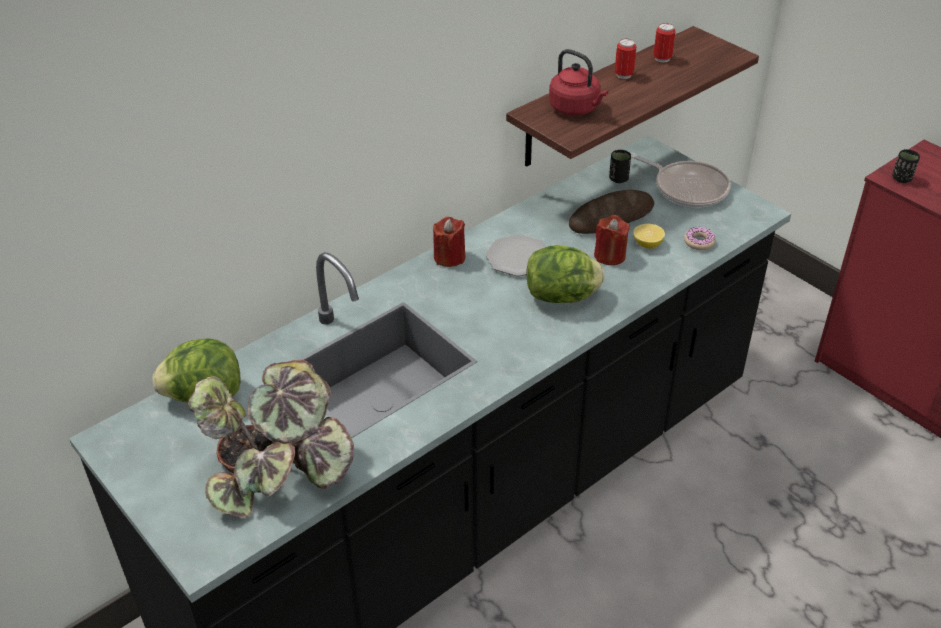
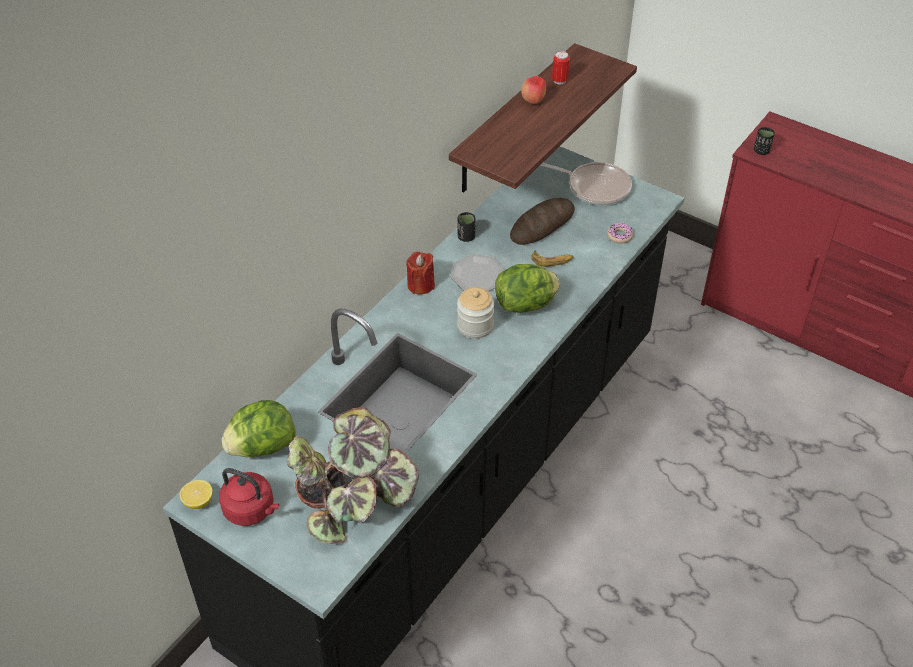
camera: 15 degrees left, 5 degrees up
(494, 310) = (475, 326): none -> jar
(576, 109) = (505, 141): red kettle -> red kettle (251, 510)
(609, 256) = (552, 261): red candle -> banana
(618, 179) = (536, 187): black cup -> black cup (466, 237)
(623, 75) = (533, 101): can -> apple
(647, 244) = (579, 245): lemon -> lemon (198, 501)

